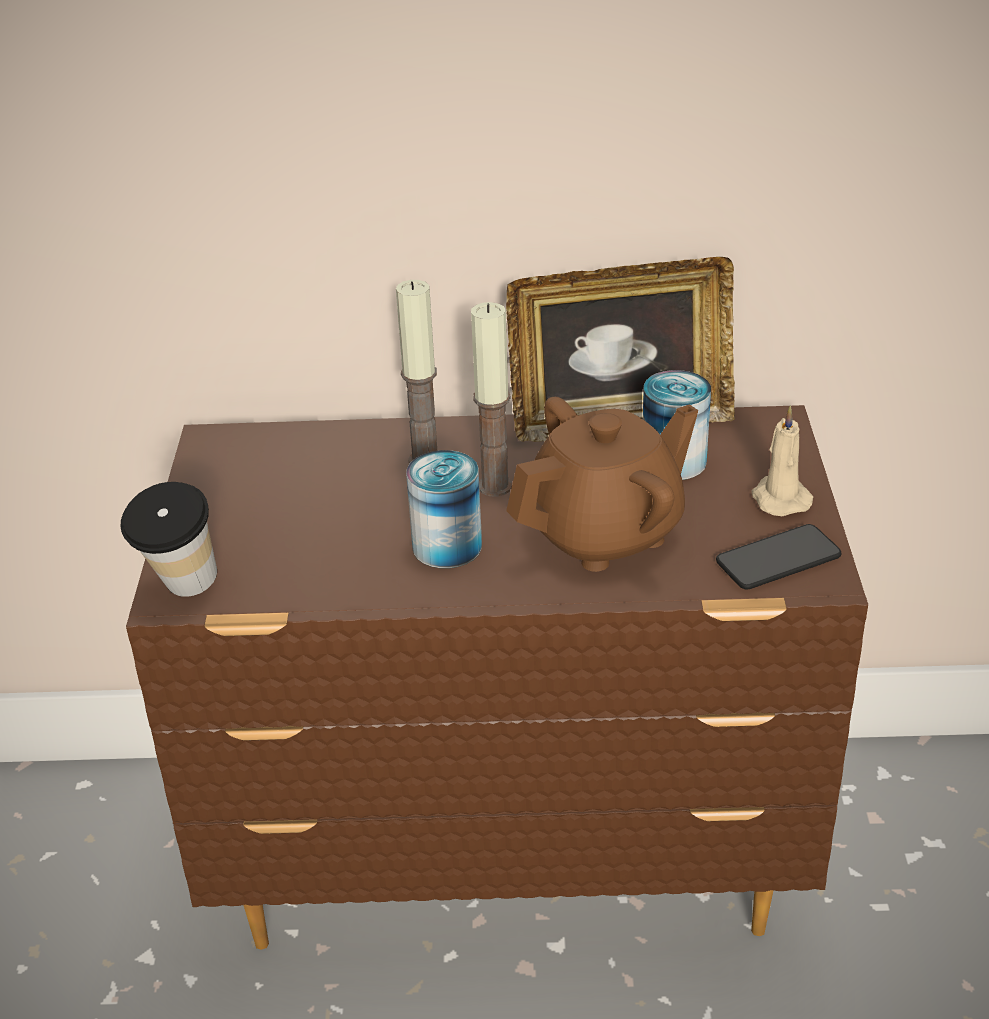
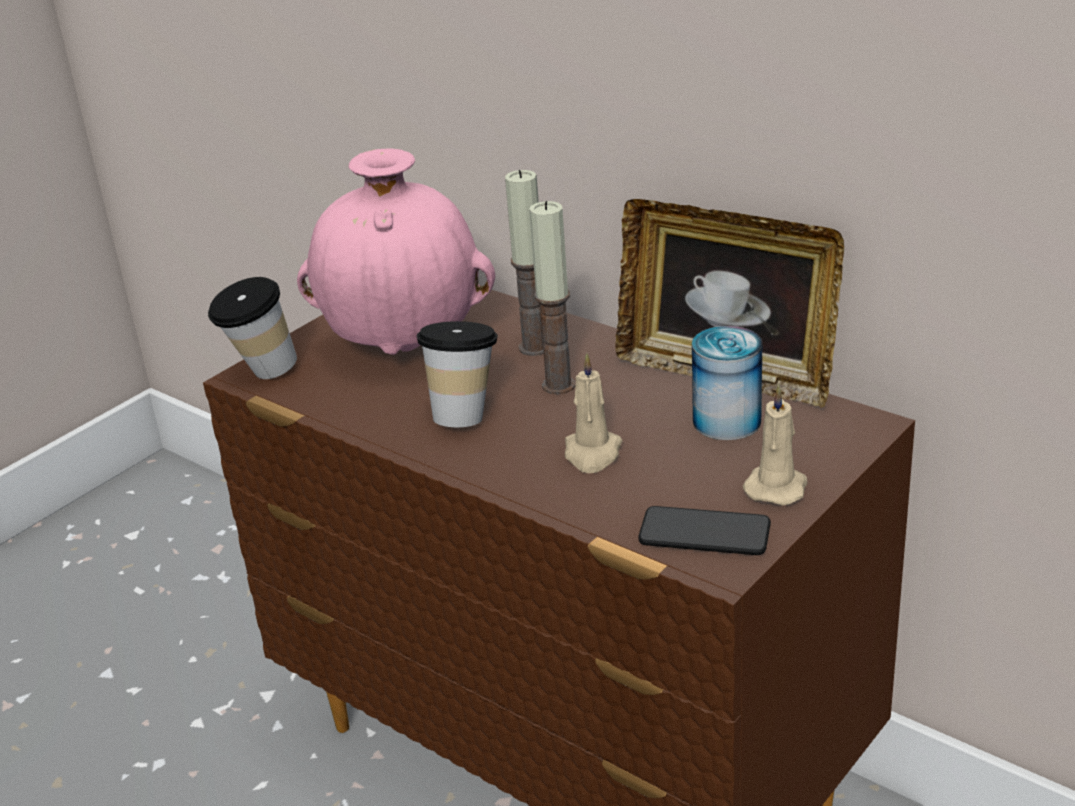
camera: 40 degrees right, 5 degrees down
(300, 506) = (406, 347): none -> pink vase
(447, 546) = (464, 414): can -> cup
(605, 533) = (592, 454): brown teapot -> beige candle

